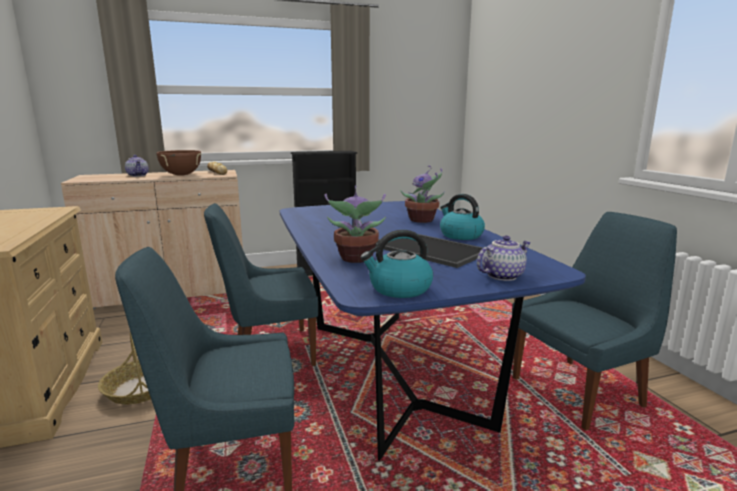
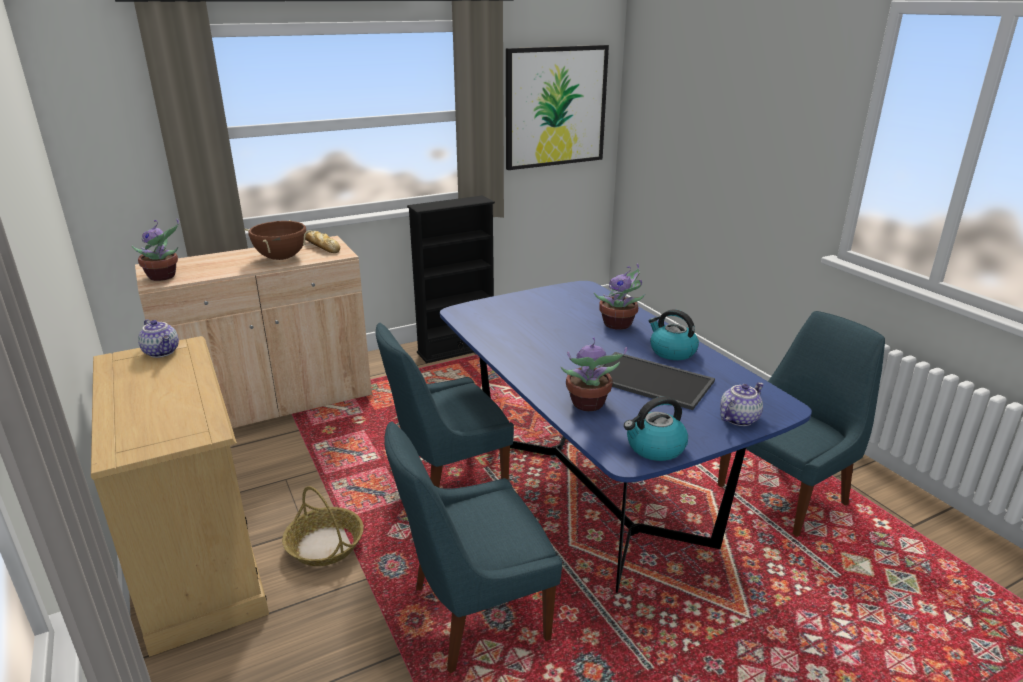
camera: 10 degrees left, 10 degrees up
(88, 179) = (163, 277): none -> potted plant
(138, 175) = (223, 262): teapot -> teapot (162, 352)
(414, 92) = (555, 107): none -> picture

